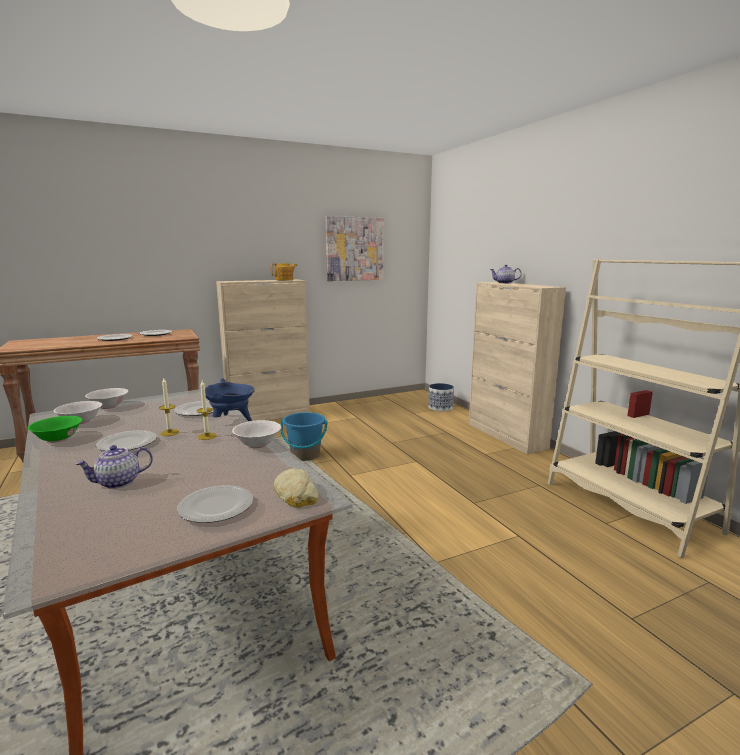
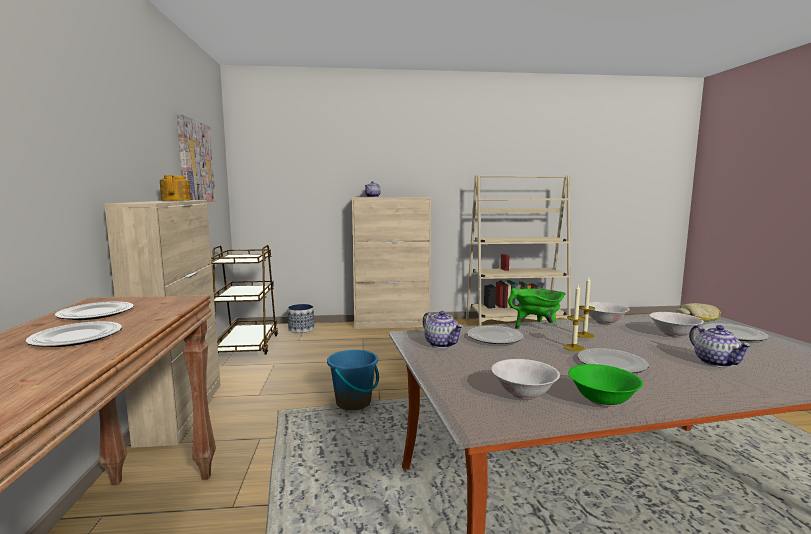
camera: 70 degrees left, 5 degrees down
(109, 406) = (450, 381): white bowl -> white bowl (673, 334)
(182, 399) = (442, 344): none -> teapot
(231, 420) = (536, 327): blue cooking pot -> green cooking pot
(383, 402) = (247, 346): none -> brown cart

